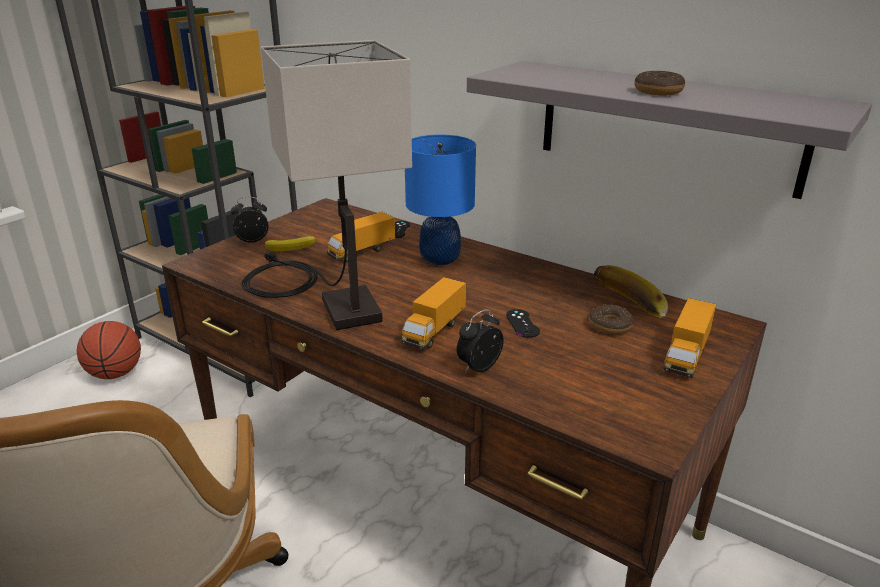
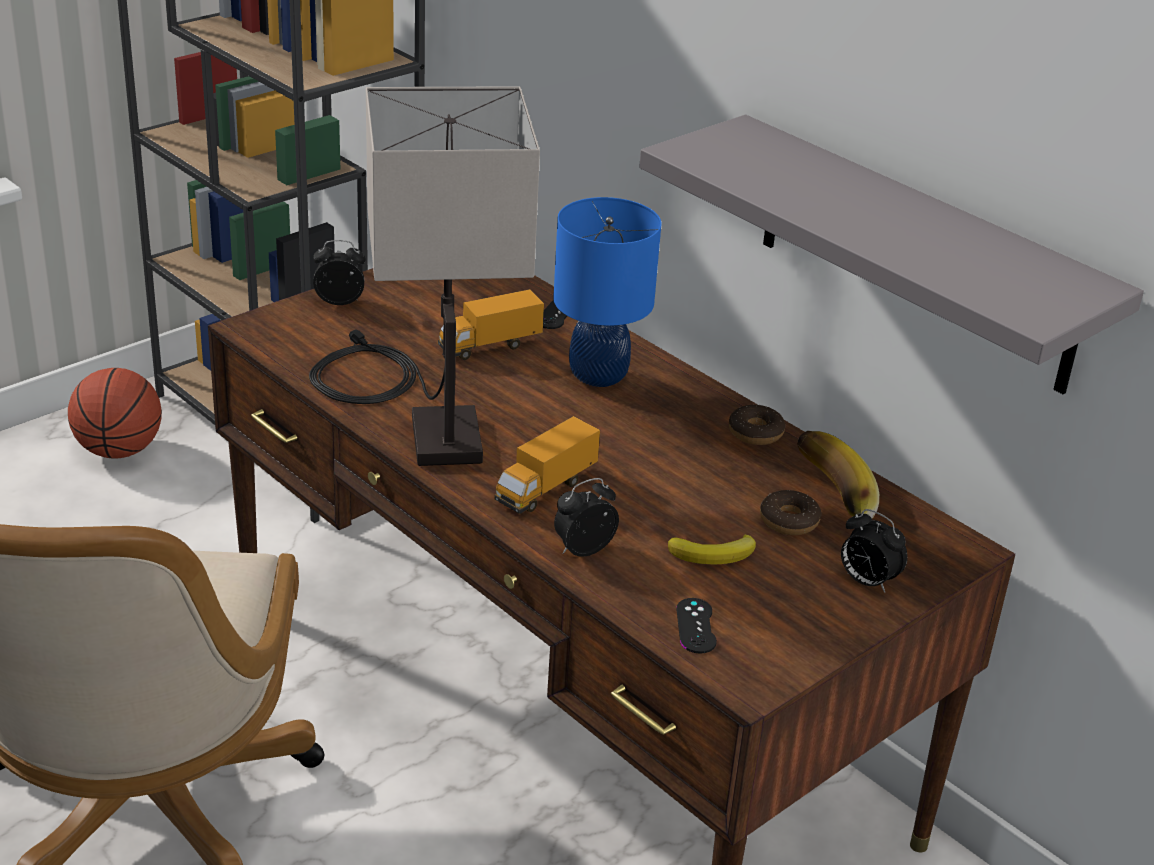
camera: 10 degrees right, 5 degrees up
(292, 247) = (394, 322): banana -> banana (714, 554)
(522, 323) = (669, 497): black game controller -> black game controller (696, 626)
(658, 91) = (874, 223): donut -> donut (755, 432)
(686, 356) = (866, 581): toy truck -> alarm clock

